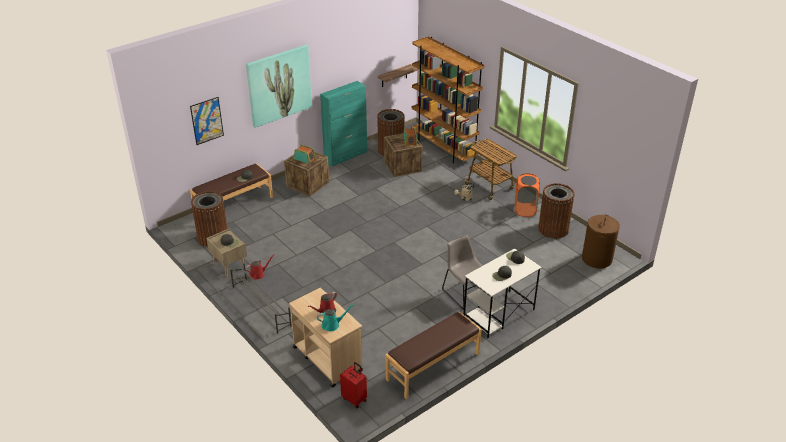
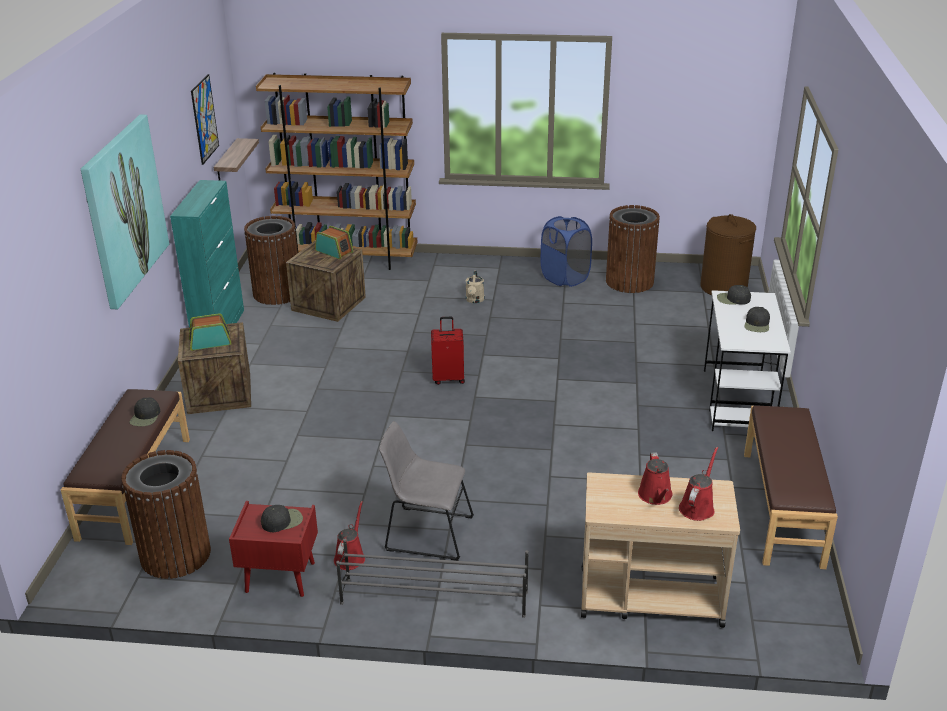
camera: 45 degrees left, 5 degrees down
(207, 120) = (53, 316): picture -> picture (204, 119)
(229, 266) = (279, 578): beige nightstand -> red nightstand
(332, 325) = (697, 507): turquoise watering can -> red watering can
(354, 399) = (774, 619): red suitcase -> red suitcase (448, 378)
(464, 292) = (661, 401): grey chair -> grey chair (425, 533)
(490, 187) = (482, 274): cart -> none
(525, 210) = (565, 278): orange laundry basket -> blue laundry basket

